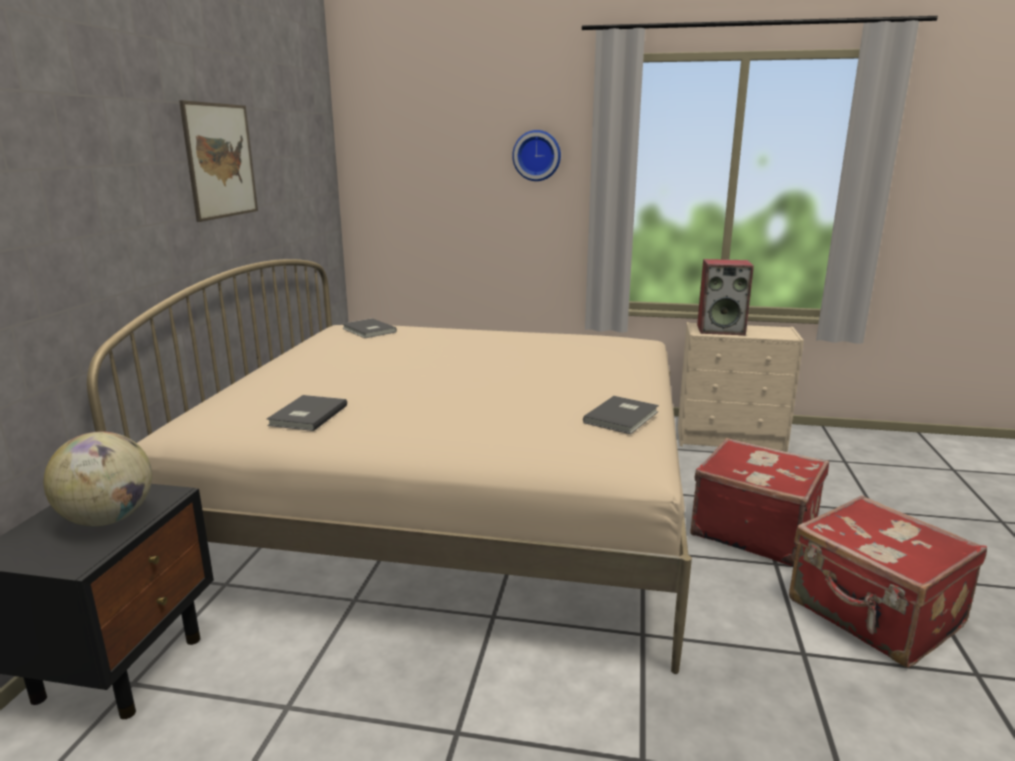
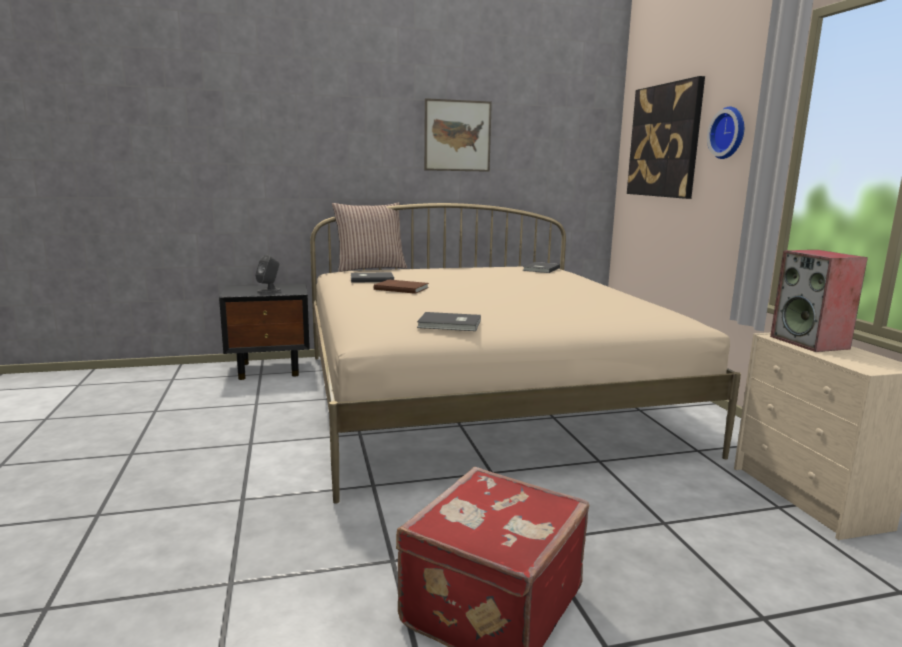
camera: 65 degrees right, 5 degrees down
(109, 519) = (269, 290): globe -> grey speaker
(188, 405) = (370, 268): none -> pillow
(401, 408) = (401, 288): none -> brown book
(431, 158) = (664, 141): none -> picture
(754, 530) = (593, 525): red suitcase -> none

